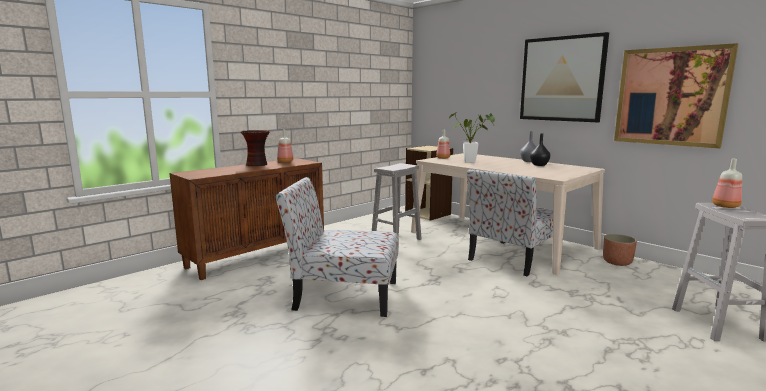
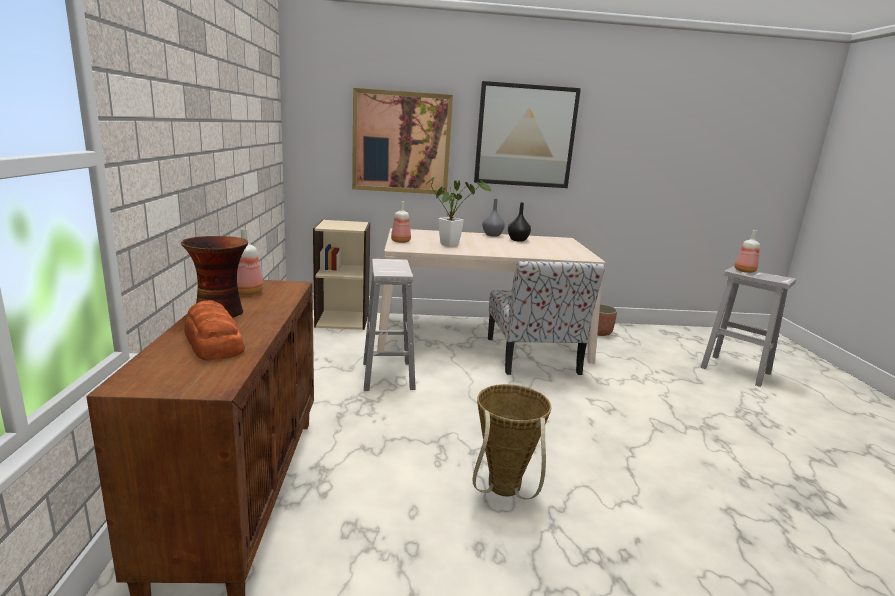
camera: 50 degrees left, 5 degrees up
(228, 170) = (213, 343): none -> bread
(343, 295) = (503, 492): chair -> basket
(671, 96) = (633, 163): picture -> picture (401, 142)

